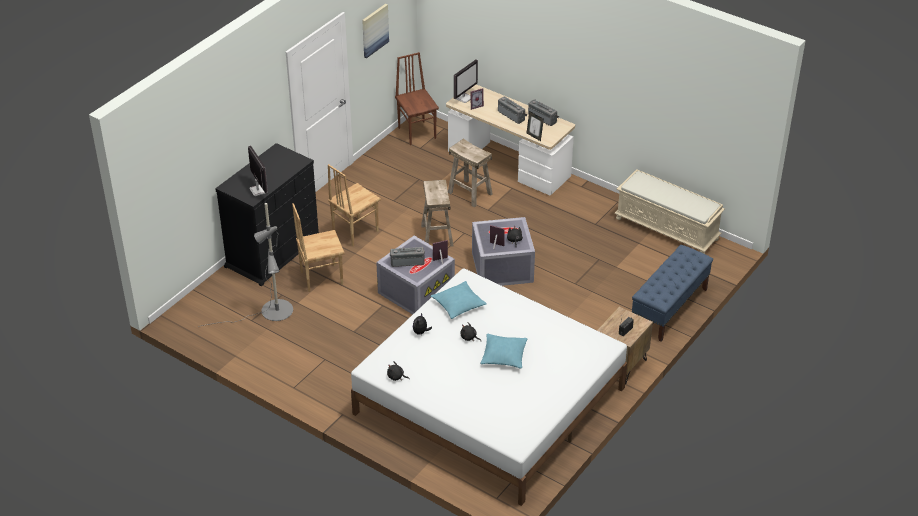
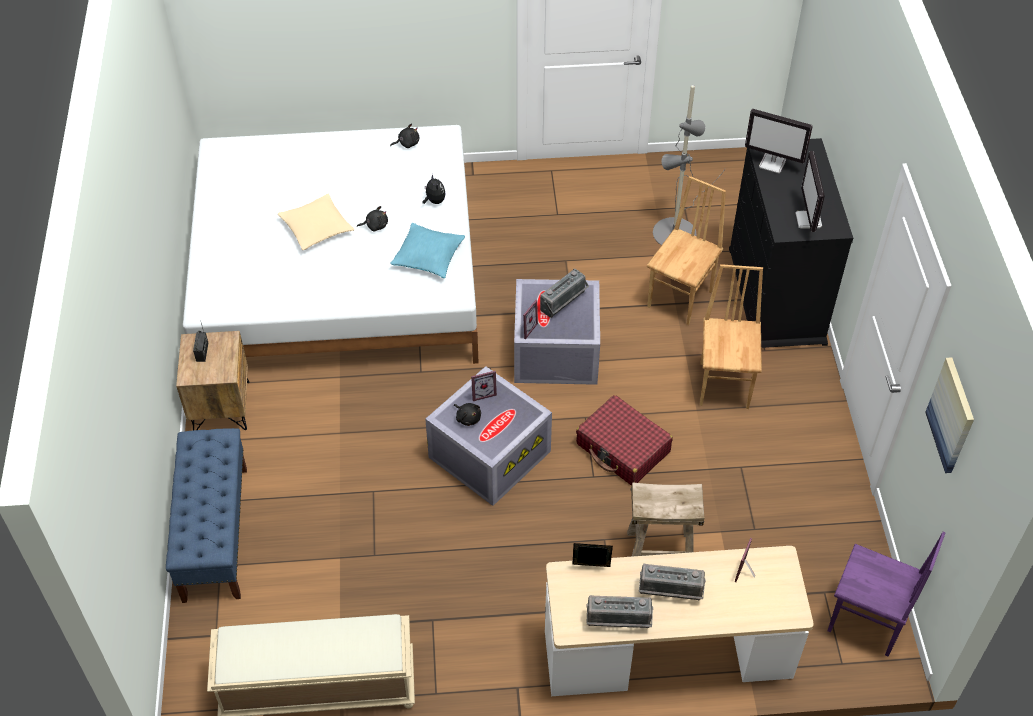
camera: 140 degrees right, 10 degrees up
(417, 132) = (866, 623): brown chair -> purple chair
(436, 235) = (623, 448): beige stool -> red suitcase
(464, 98) = (782, 579): monitor -> monitor (808, 220)
(504, 355) = (316, 228): turquoise pillow -> beige pillow

